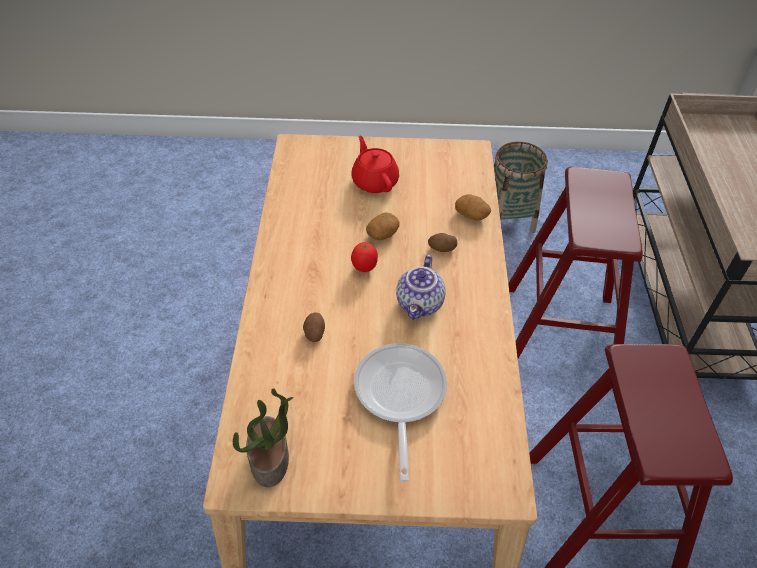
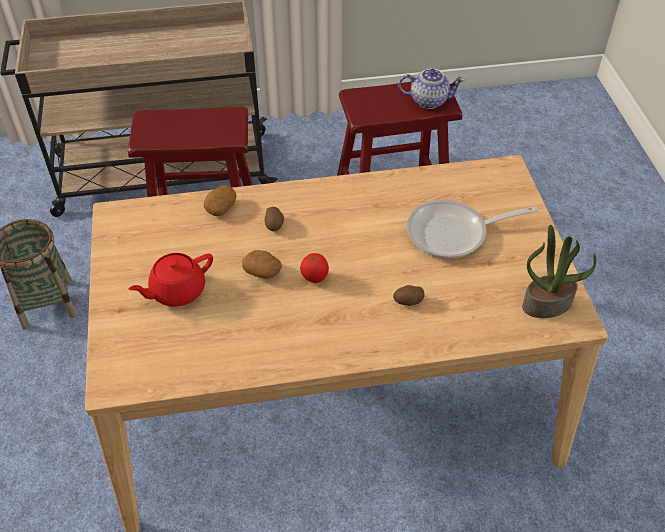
camera: 100 degrees left, 0 degrees up
(420, 304) = (350, 232): teapot -> teapot (429, 100)

